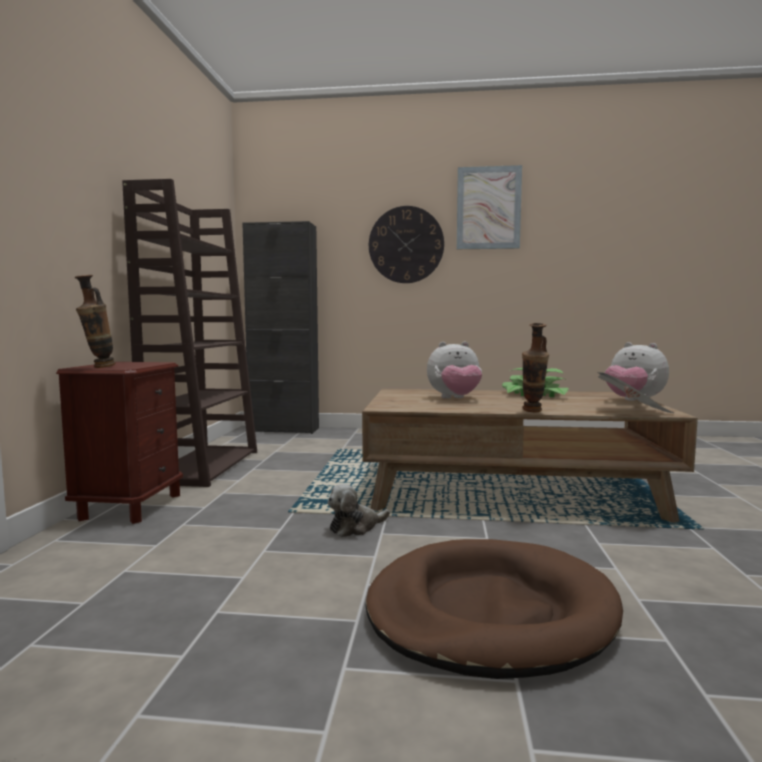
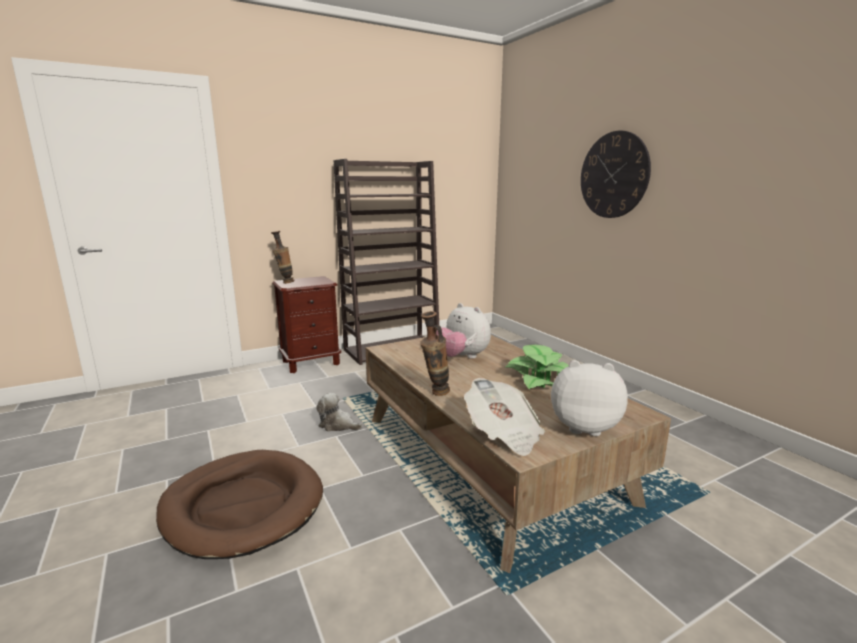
camera: 55 degrees right, 10 degrees up
(284, 430) = (504, 336): black cabinet -> none
(488, 208) = (707, 126): picture -> none
(633, 401) = (584, 427): plush toy -> plush toy turned 90 degrees clockwise

